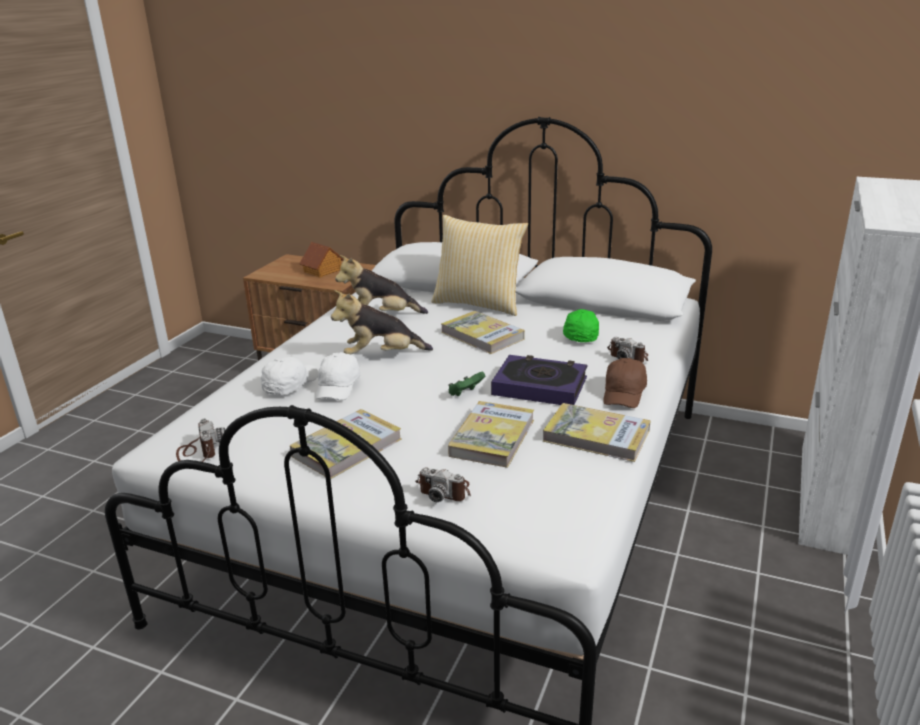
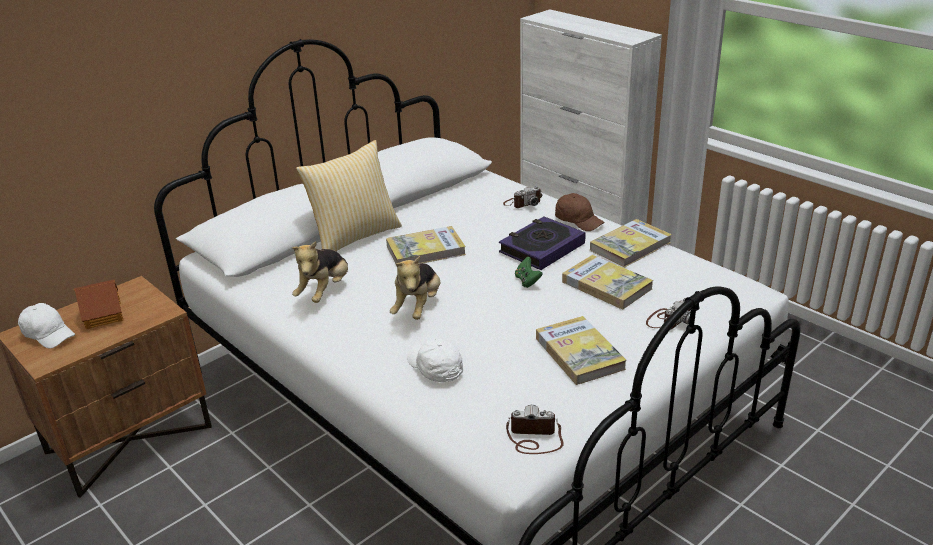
camera: 65 degrees left, 5 degrees up
(338, 387) = (464, 341): white cap -> white cap (48, 334)
(580, 335) = (467, 210): green cap -> none

